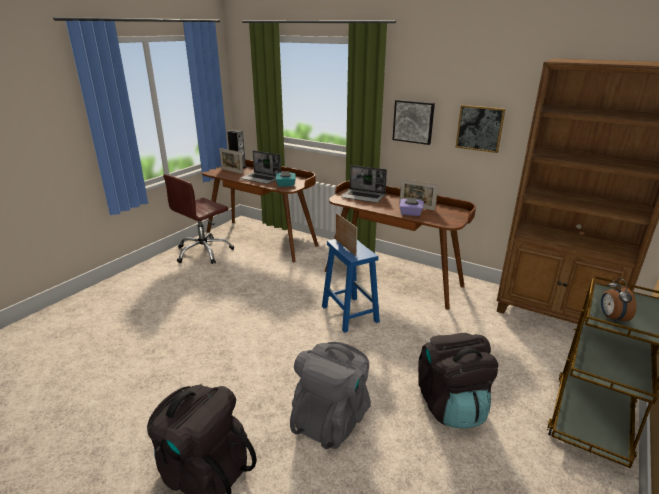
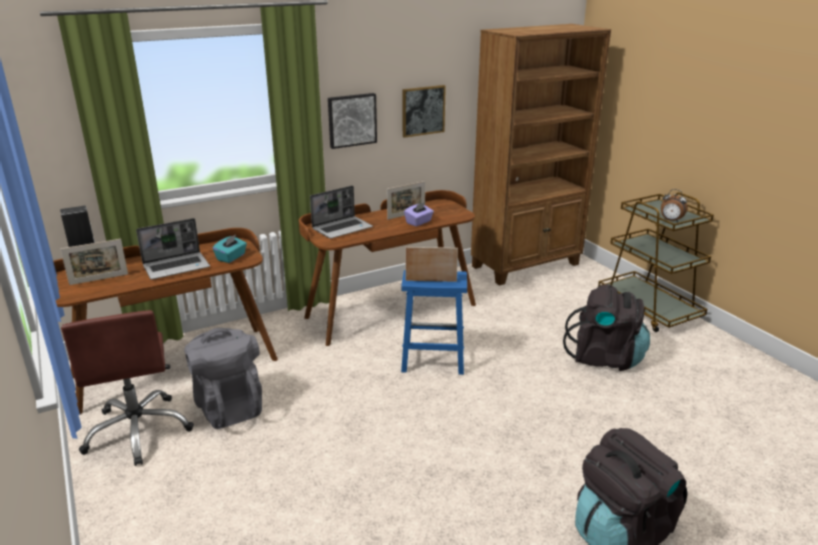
camera: 60 degrees left, 0 degrees up
(332, 419) = (589, 425): grey backpack -> grey backpack (229, 406)

